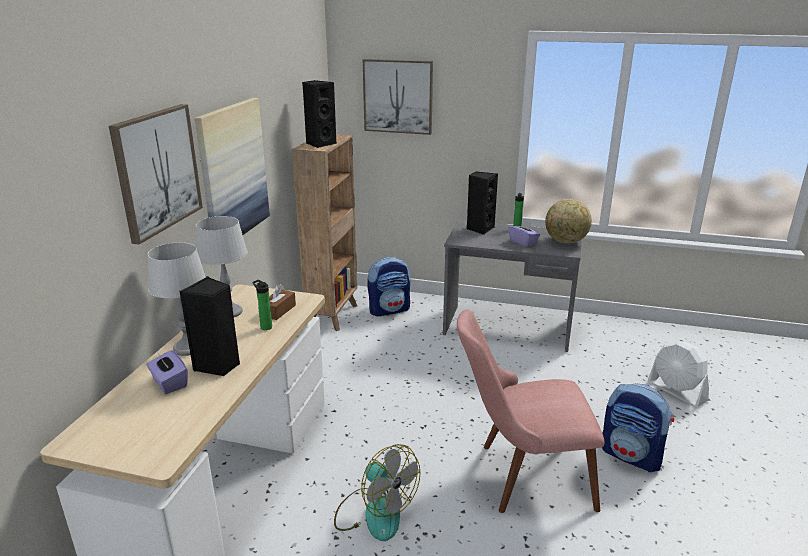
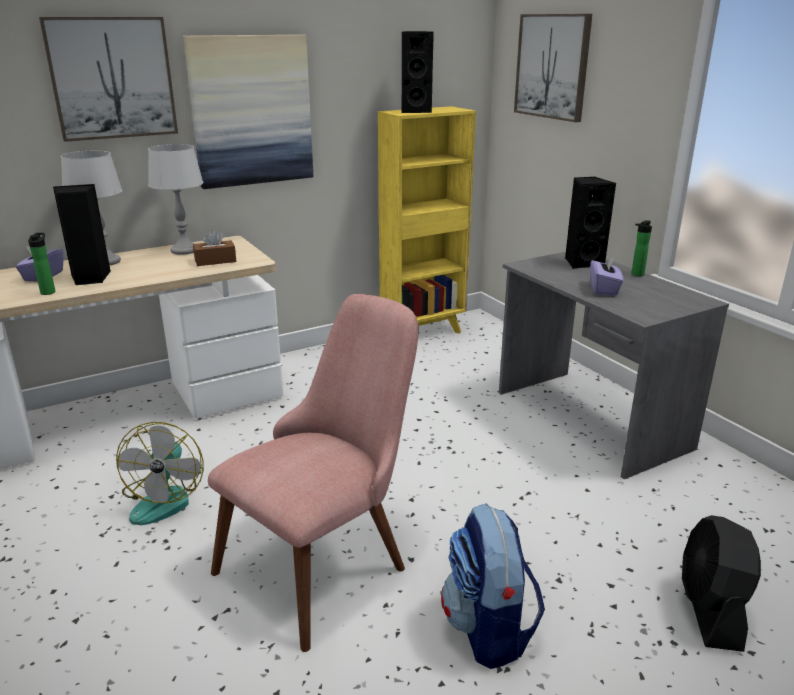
camera: 45 degrees right, 0 degrees up
(265, 326) = (179, 267): bottle -> bottle (49, 292)
(333, 315) = (424, 332): brown bookcase -> yellow bookcase
(389, 310) = (485, 349): backpack -> none
(521, 476) = (327, 558): pink chair -> pink chair turned 90 degrees clockwise
(565, 242) = (668, 306): globe -> none
(677, 391) = (710, 610): white fan -> black fan

